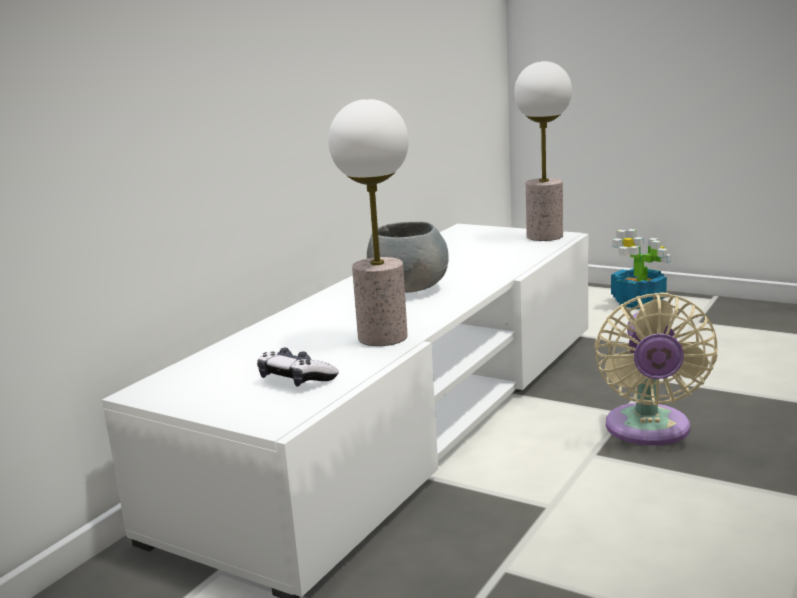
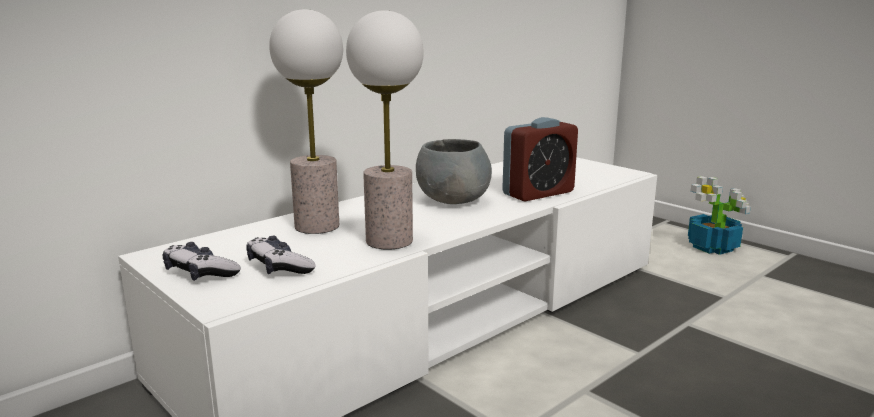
camera: 15 degrees right, 0 degrees up
(218, 399) = (200, 273): none -> game controller
(488, 268) = (538, 193): none -> alarm clock
(545, 236) = (614, 172): table lamp -> table lamp (317, 226)
(648, 431) = (655, 377): beige fan -> none

